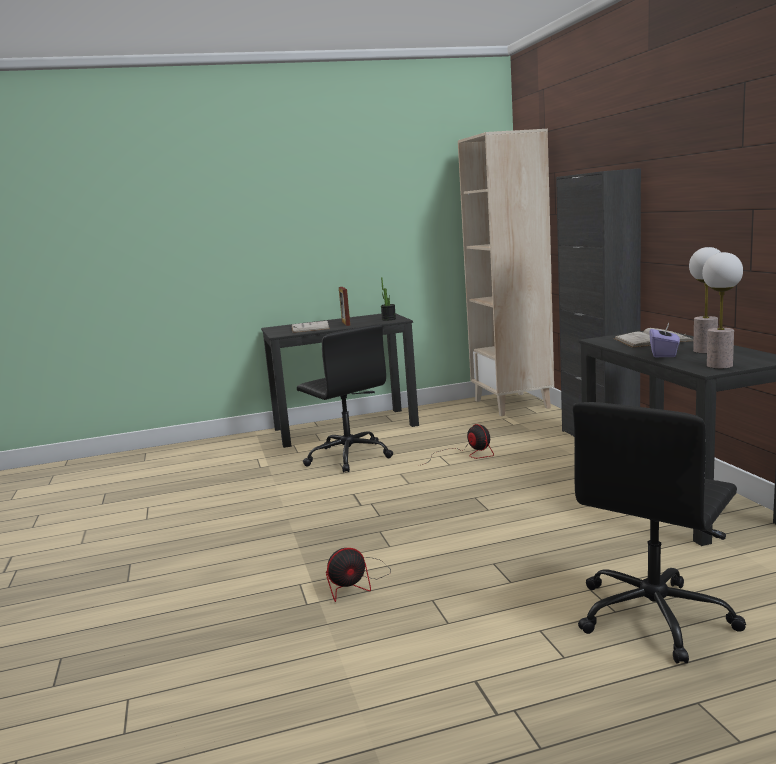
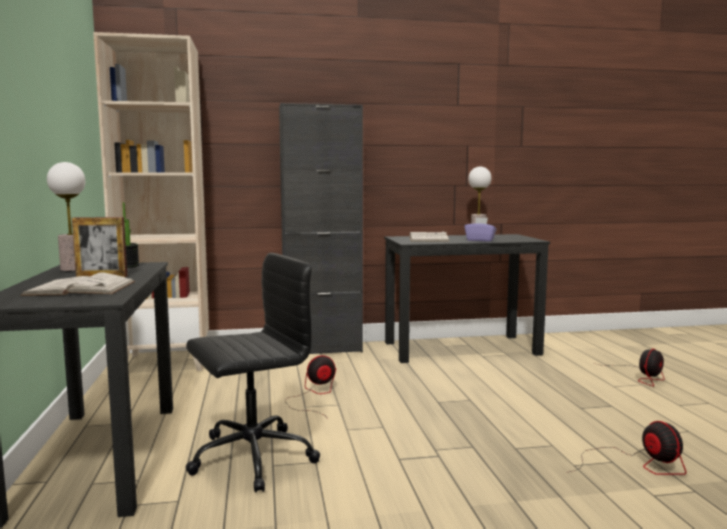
camera: 85 degrees left, 5 degrees down
(655, 616) = (642, 377): black office chair -> fan
(720, 366) = (524, 239): table lamp -> table lamp (73, 269)

